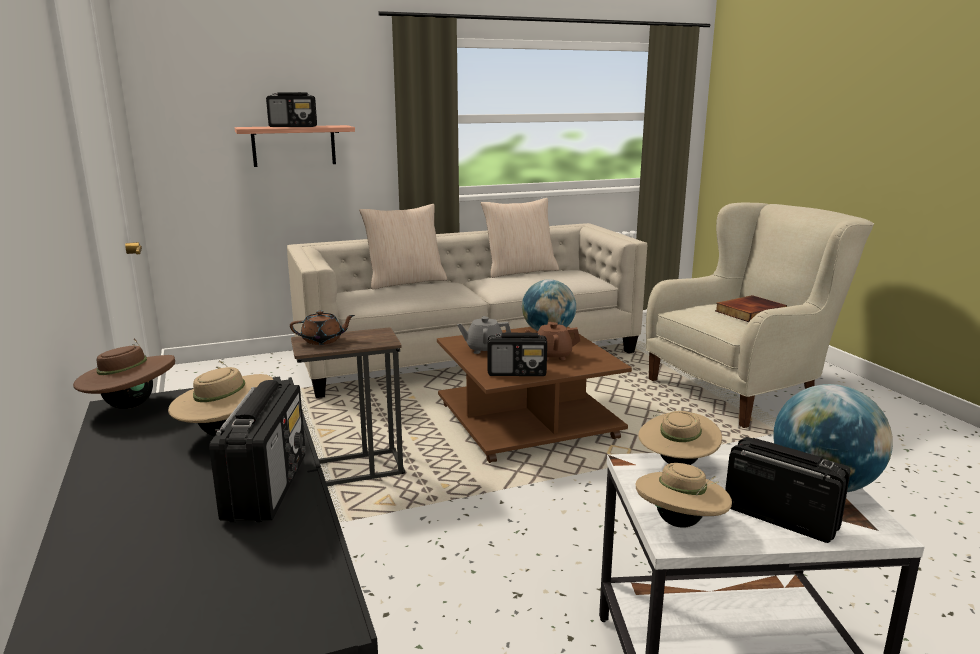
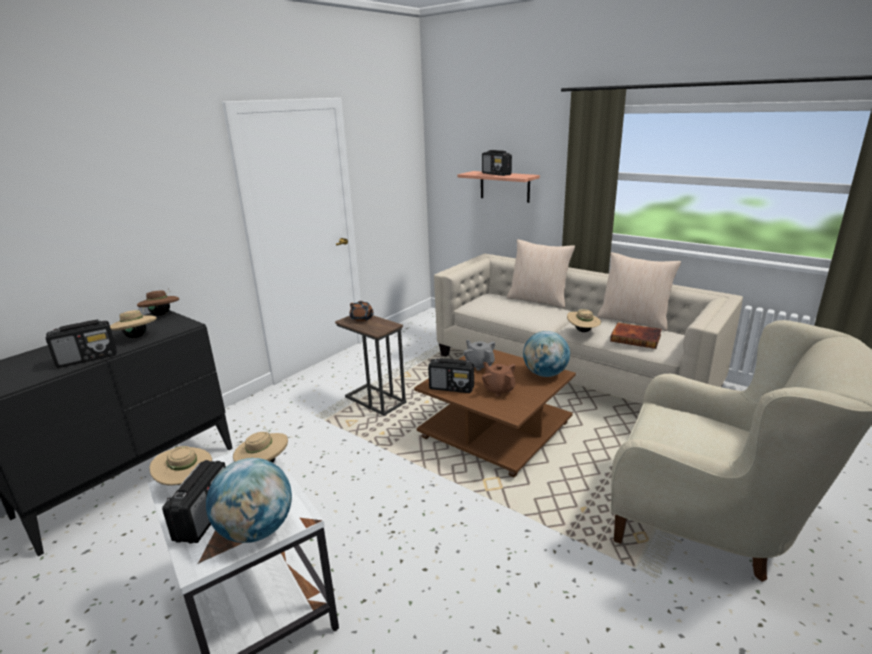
camera: 60 degrees right, 5 degrees up
(514, 288) = (583, 331): none -> beige hat
(517, 373) = (452, 388): radio -> radio turned 45 degrees counterclockwise
(749, 312) = (705, 442): book -> book (636, 338)

